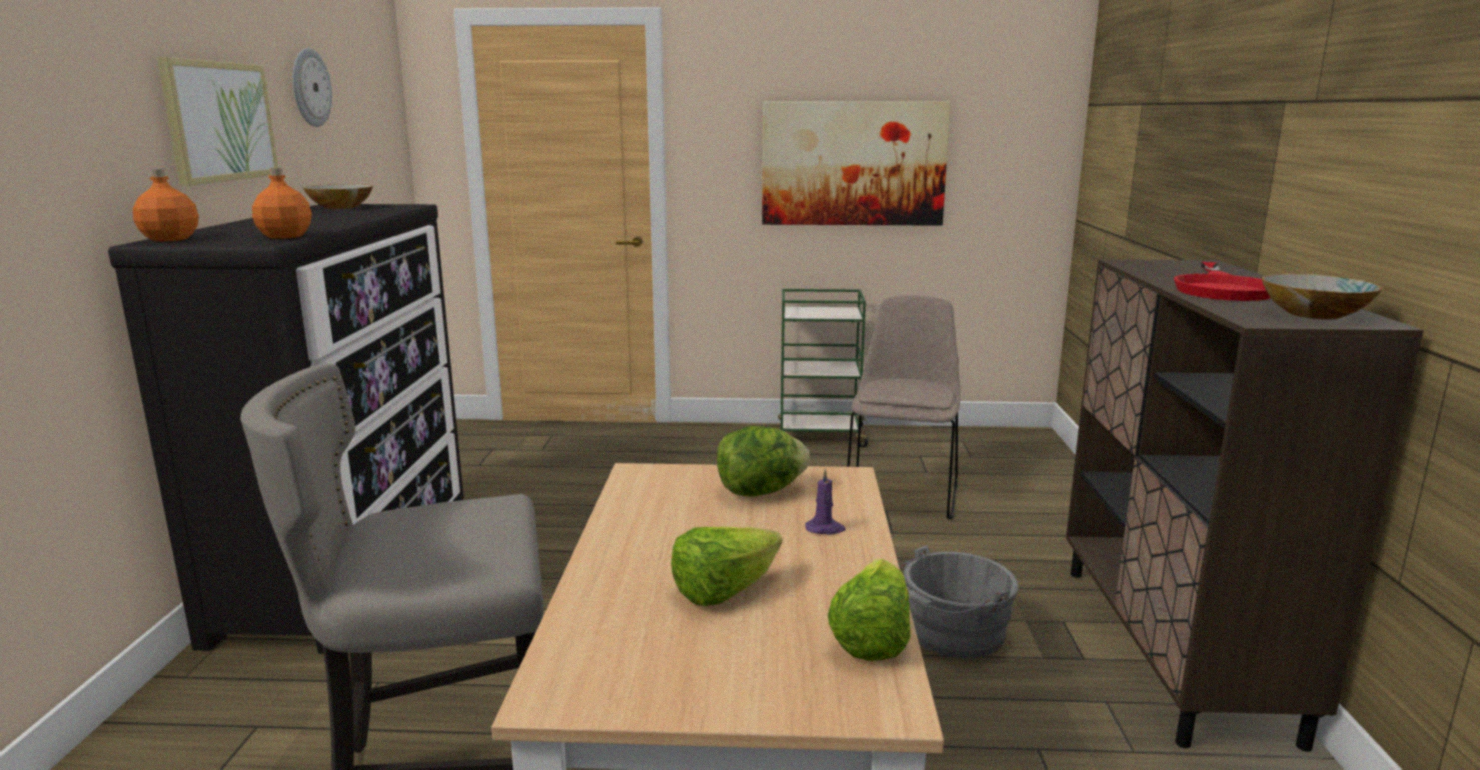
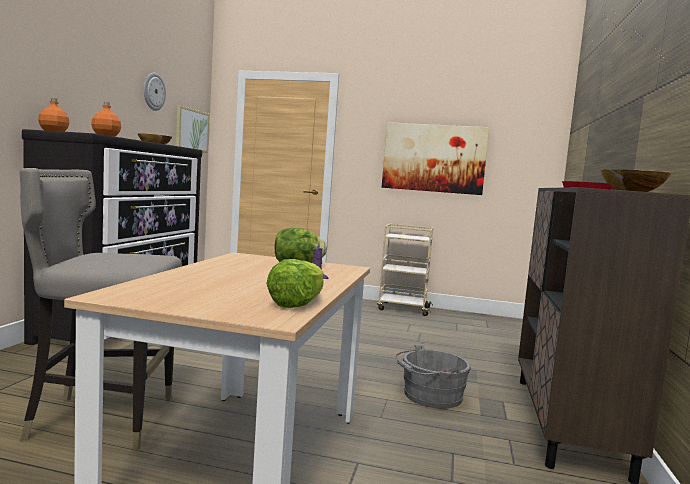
camera: 10 degrees right, 10 degrees down
(219, 121) = (98, 92): picture -> picture (191, 130)
(724, 591) = (236, 284): lettuce -> none
(820, 436) = (403, 309): green cart -> beige cart
(901, 493) = (436, 336): beige chair -> none

